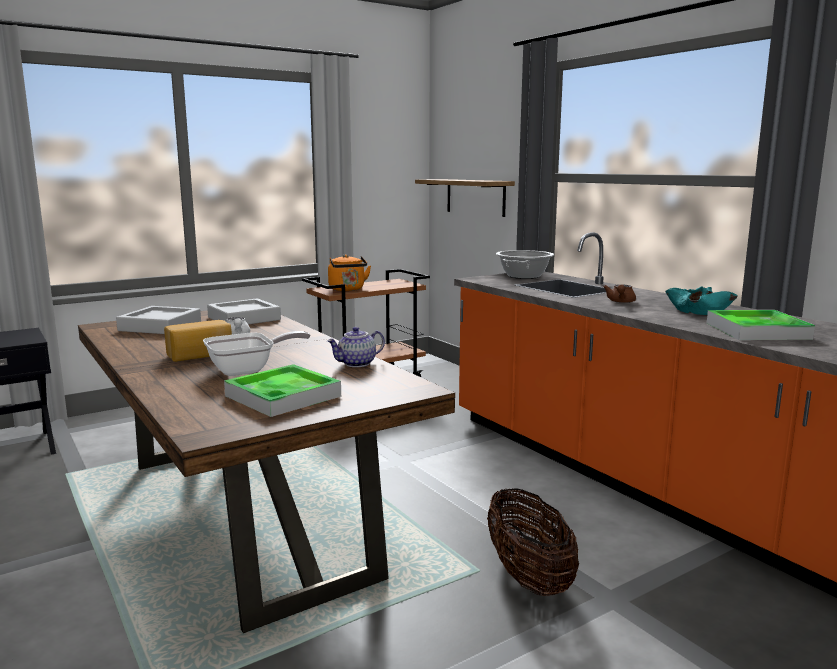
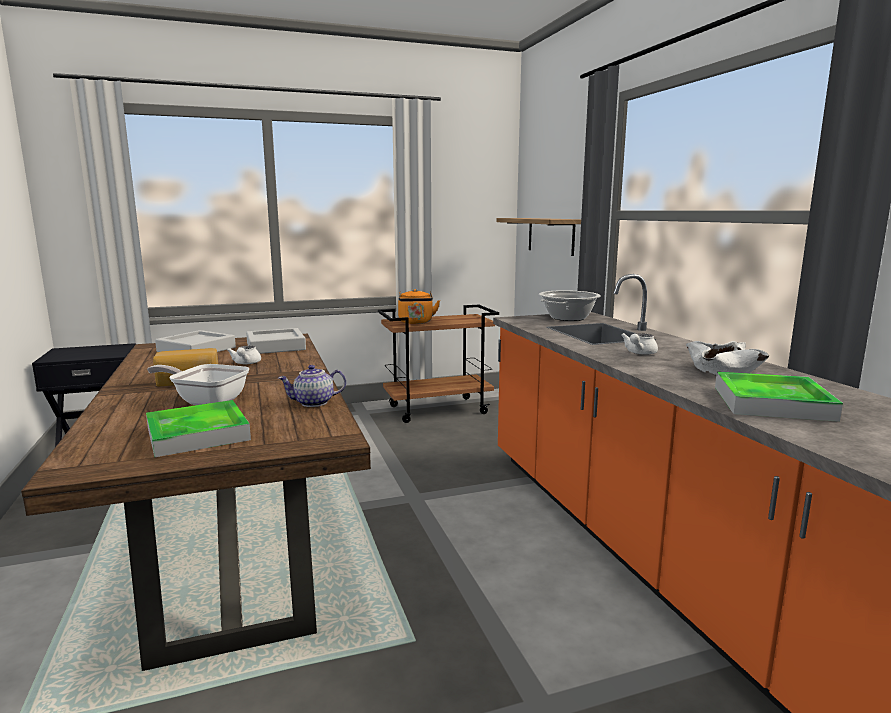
camera: 15 degrees right, 0 degrees up
(248, 370) = (206, 401): frying pan -> frying pan turned 150 degrees counterclockwise
(528, 577) = (463, 658): basket -> none
(620, 302) = (639, 353): brown teapot -> white teapot
(698, 311) = (722, 370): turquoise bowl -> white bowl

